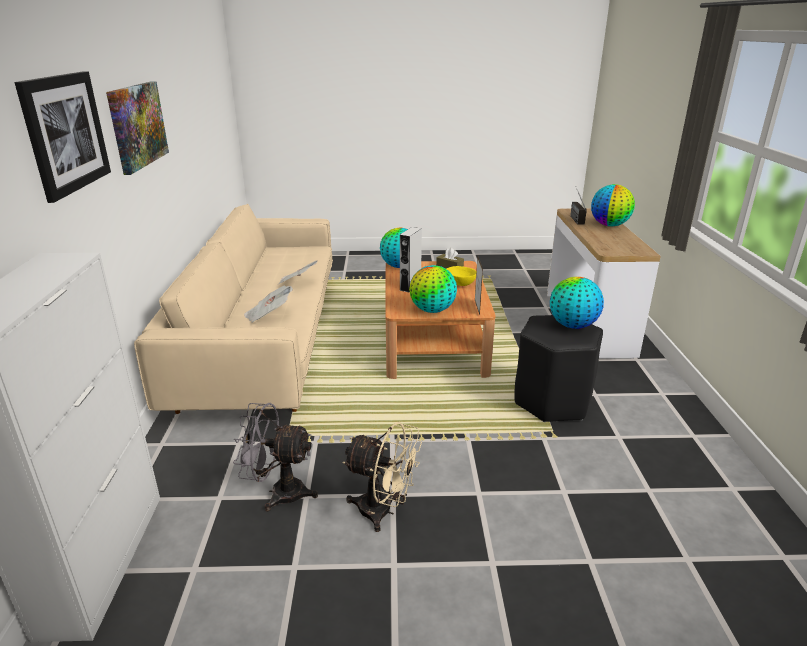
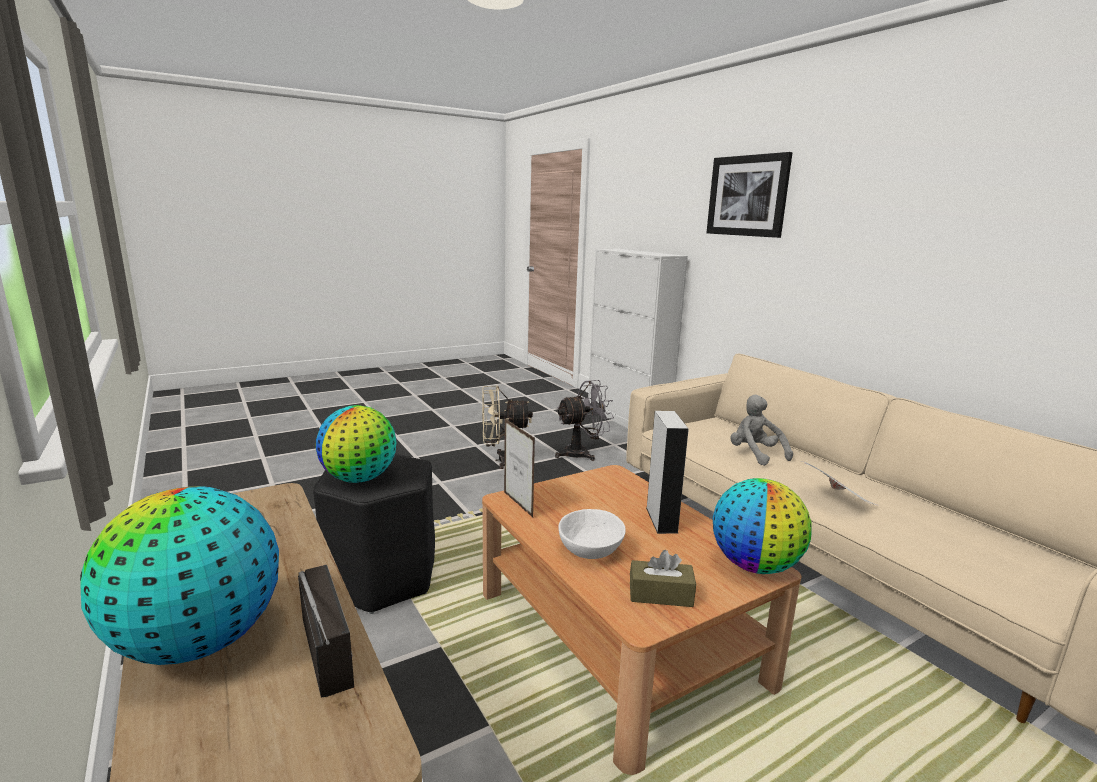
camera: 150 degrees right, 10 degrees down
(137, 125) = (870, 212): picture -> none
(268, 315) = (755, 454): newspaper -> grey plush toy
(432, 310) = (575, 485): globe -> none
(460, 283) = (590, 550): yellow bowl -> white bowl

